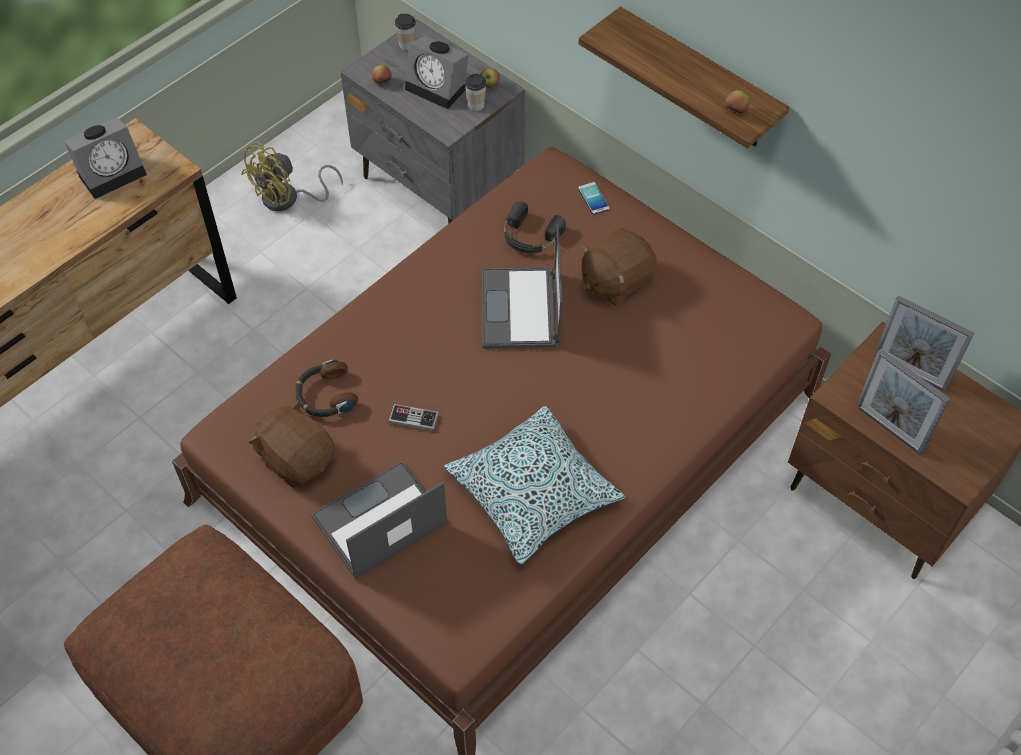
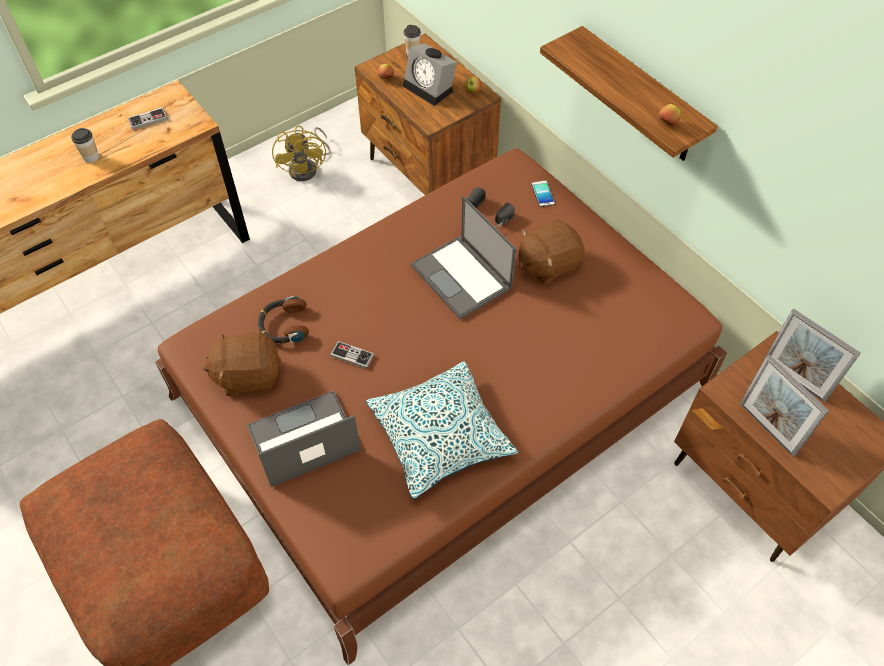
camera: 10 degrees right, 0 degrees up
(113, 172) = (148, 119): alarm clock -> game controller
(288, 199) = (308, 168): yellow fan -> yellow fan turned 60 degrees counterclockwise
(297, 459) = (248, 375): brown plush toy -> brown plush toy turned 60 degrees counterclockwise
(439, 186) = (428, 173): grey nightstand -> brown nightstand
(476, 105) = (458, 105): cup -> cup (91, 157)
(521, 310) = (462, 277): laptop -> laptop turned 45 degrees counterclockwise

